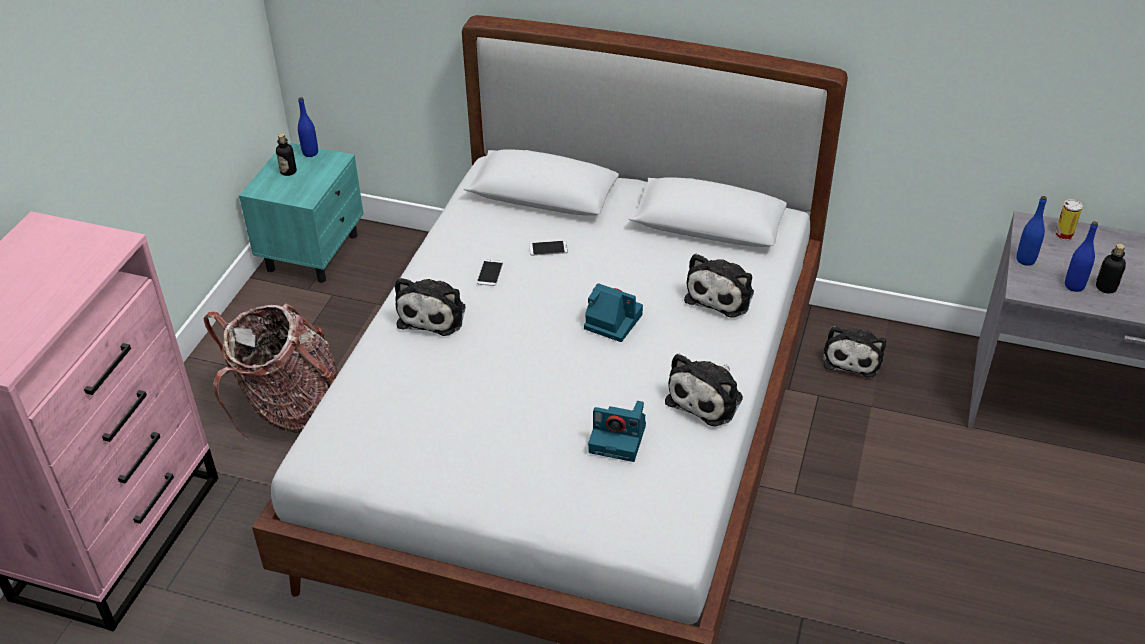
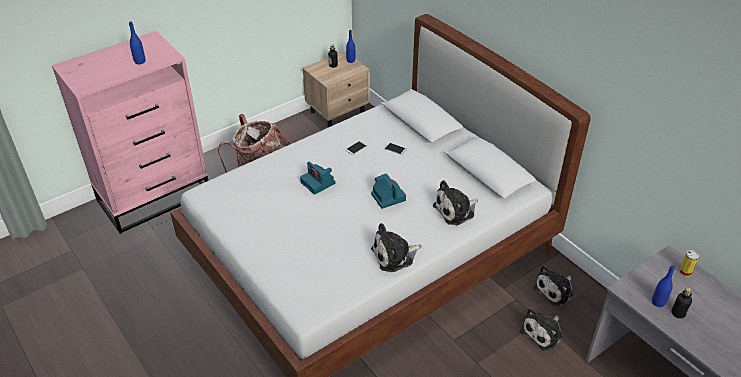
camera: 35 degrees right, 0 degrees up
(313, 251) = (338, 112): turquoise nightstand -> beige nightstand
(434, 314) = (313, 155): plush toy -> plush toy (543, 333)
(619, 438) = (333, 252): camera -> camera (318, 183)
(1025, 260) = (643, 274): blue bottle -> blue bottle (140, 61)

